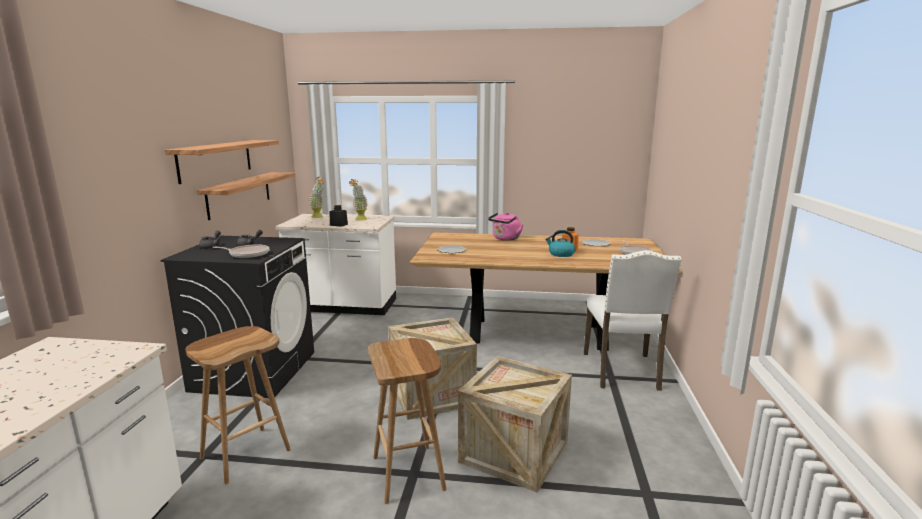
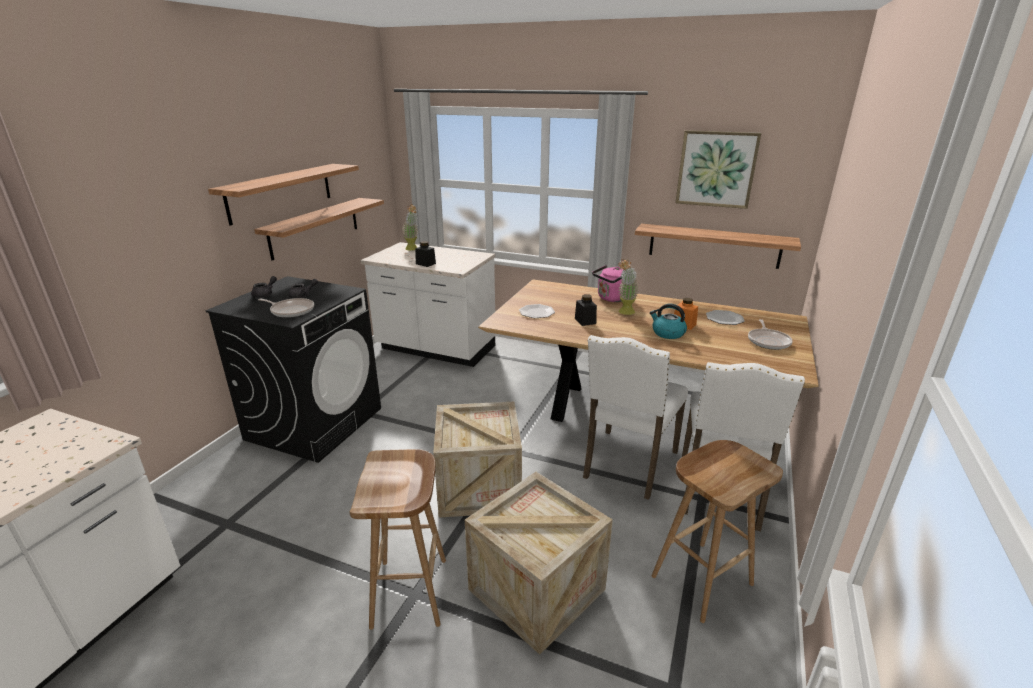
camera: 15 degrees right, 10 degrees up
(246, 453) = (265, 529): brown stool -> brown stool (702, 579)
(359, 220) = (453, 257): potted plant -> potted plant (624, 313)
(494, 252) = (585, 321): none -> black jar
(545, 364) = (628, 464): none -> white chair
(569, 137) = (716, 169): none -> picture
(572, 195) = (714, 245): none -> shelf

